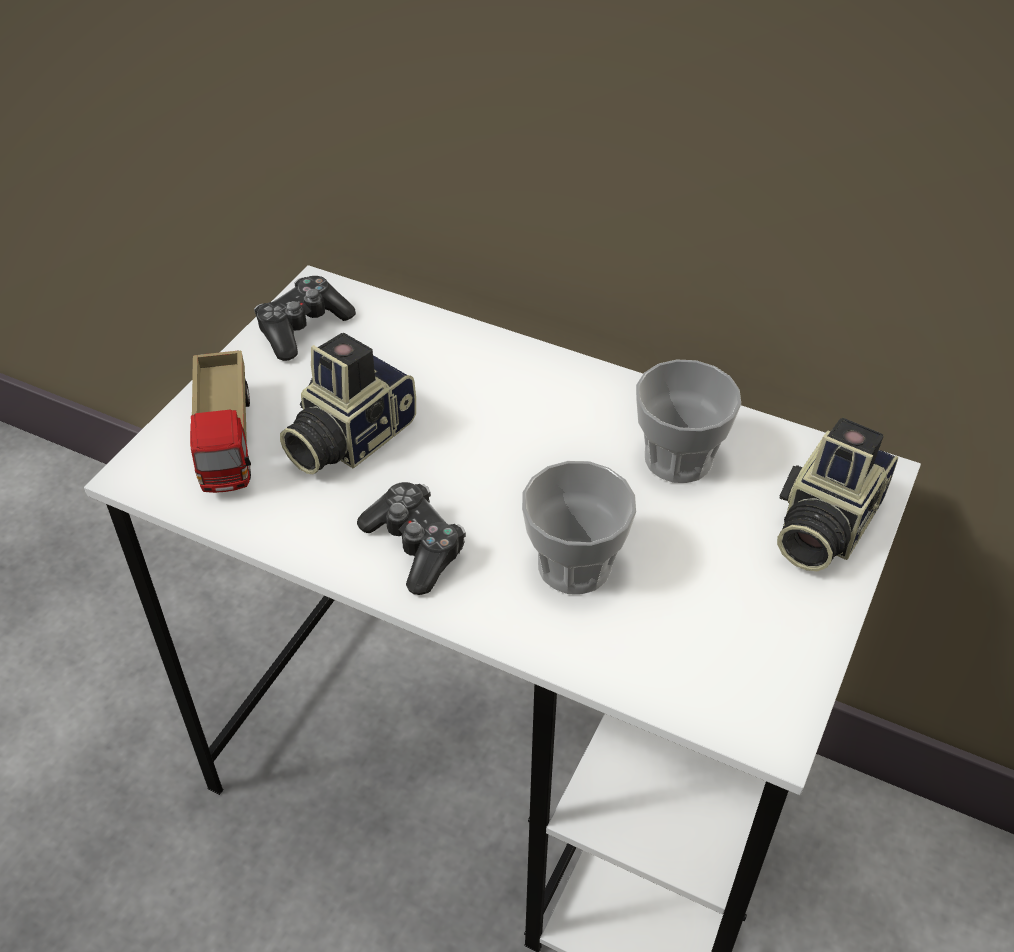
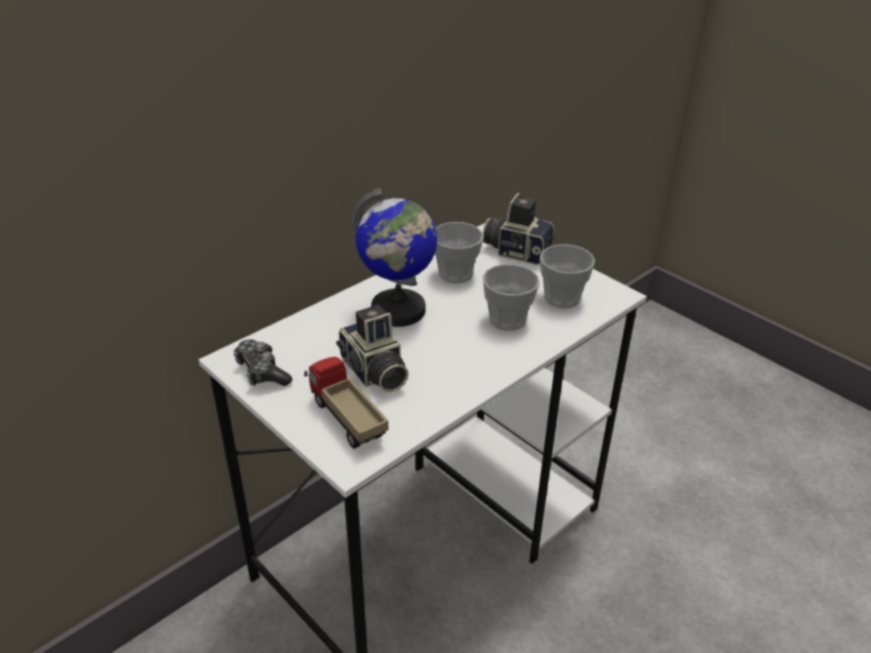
camera: 70 degrees left, 10 degrees down
(228, 442) = (346, 419): toy truck -> toy truck turned 135 degrees counterclockwise
(415, 546) = (470, 365): game controller -> none
(521, 418) = (398, 311): none -> globe
(695, 634) = (562, 298): none -> cup
(821, 525) = (516, 250): camera -> camera turned 150 degrees clockwise

